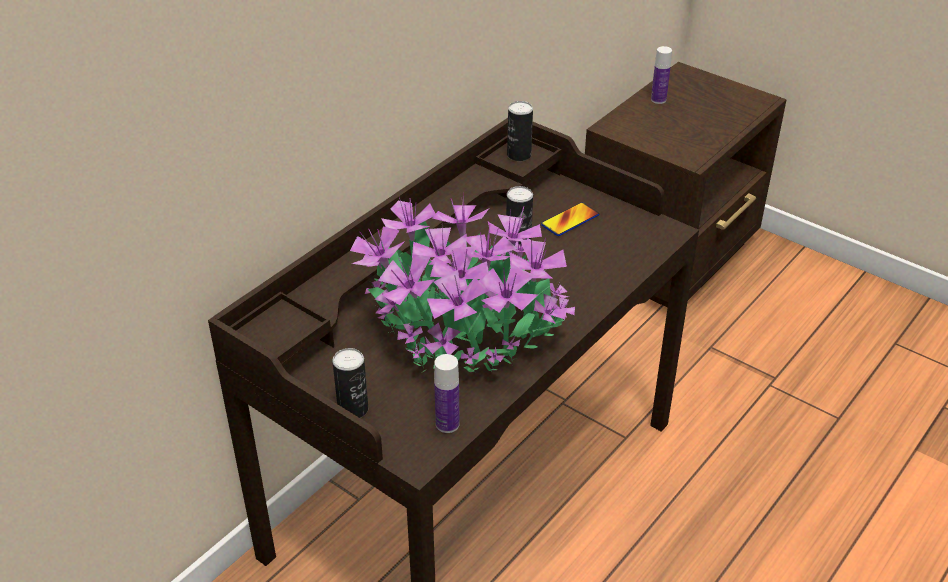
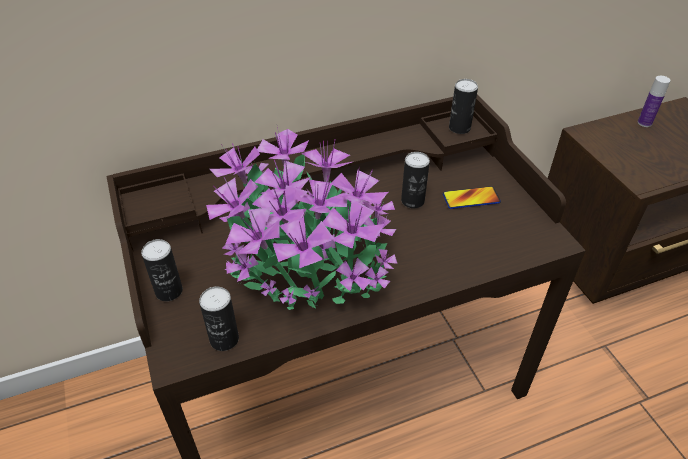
camera: 30 degrees right, 5 degrees up
(447, 424) = (224, 339): bottle -> can

